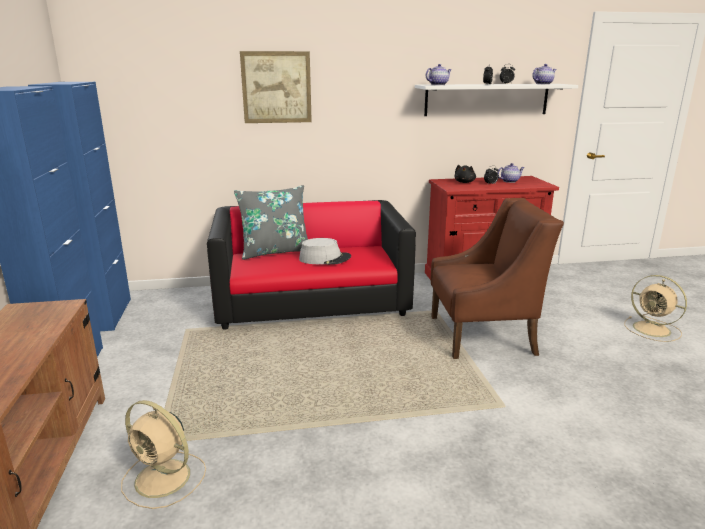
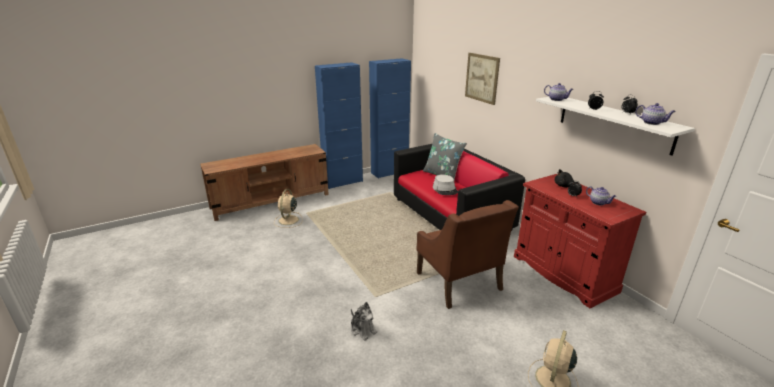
camera: 70 degrees right, 5 degrees up
(586, 433) = (363, 329): none -> plush toy

